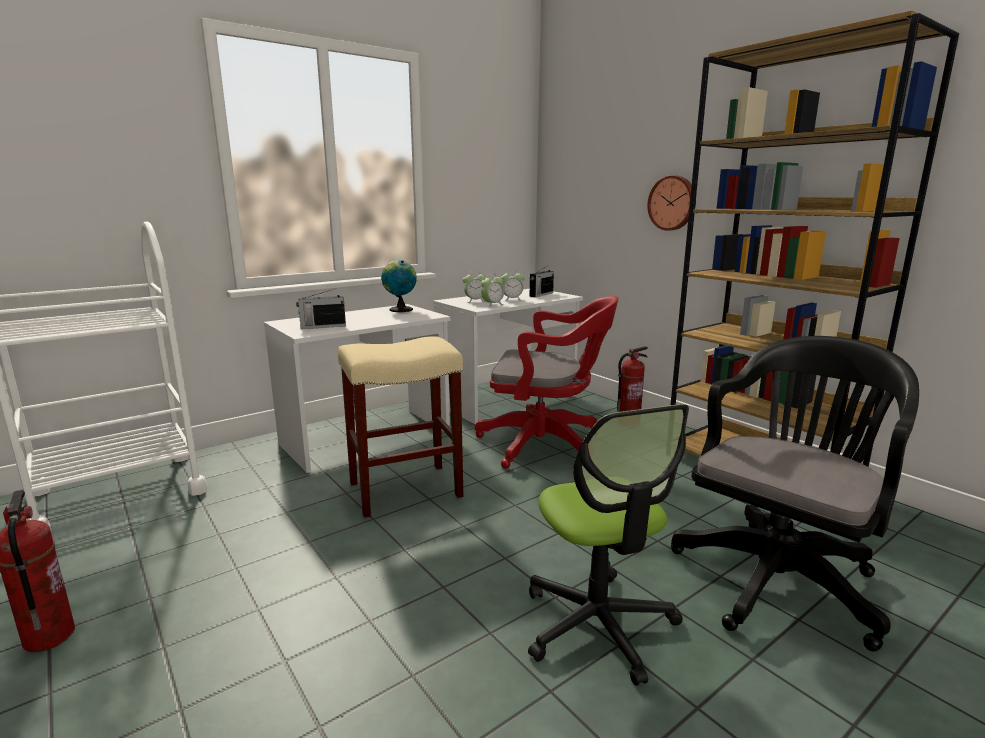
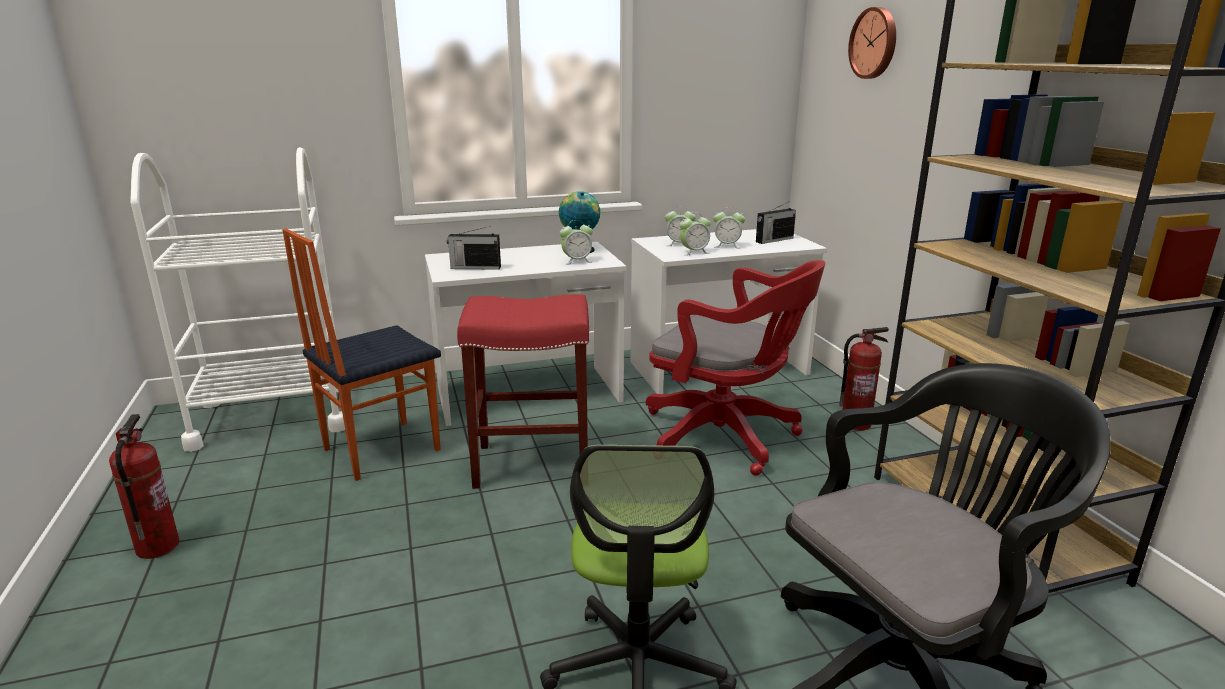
camera: 20 degrees right, 5 degrees up
(253, 501) = (380, 449): none -> chair
(404, 490) = (530, 465): beige stool -> red stool
(406, 316) = (577, 261): none -> alarm clock
(673, 203) = (946, 133): wall clock -> wall clock (875, 43)

